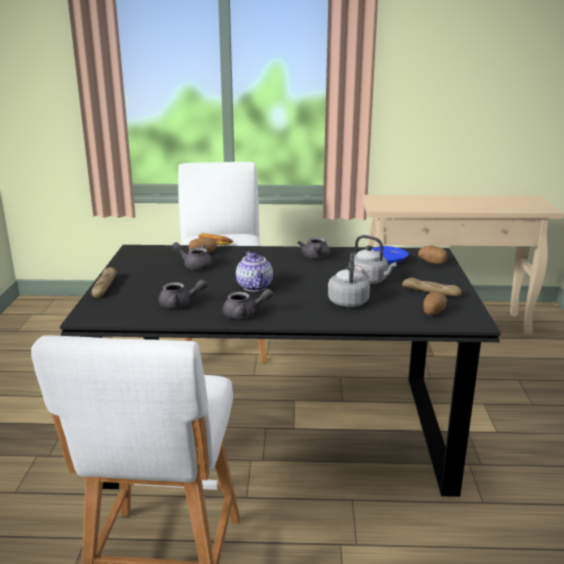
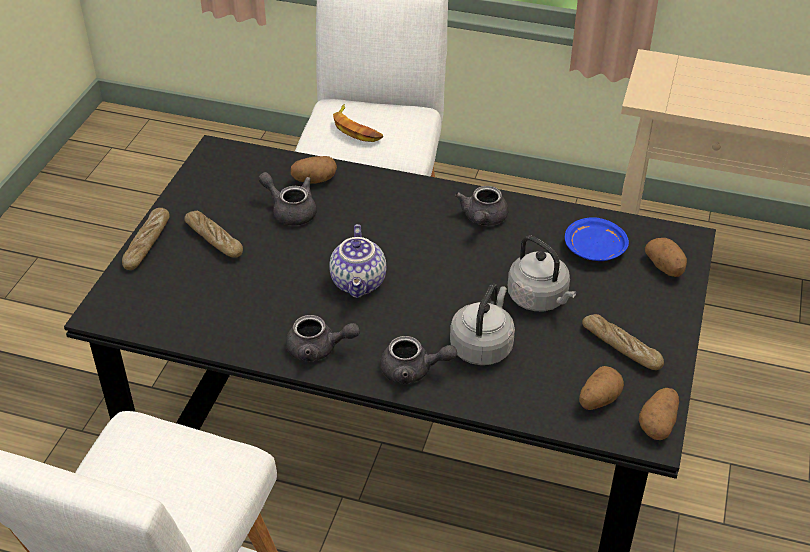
camera: 15 degrees right, 20 degrees up
(150, 281) = (214, 240): none -> bread
(180, 304) = (237, 307): grey teapot -> grey teapot (413, 371)
(475, 317) = (658, 423): none -> potato

